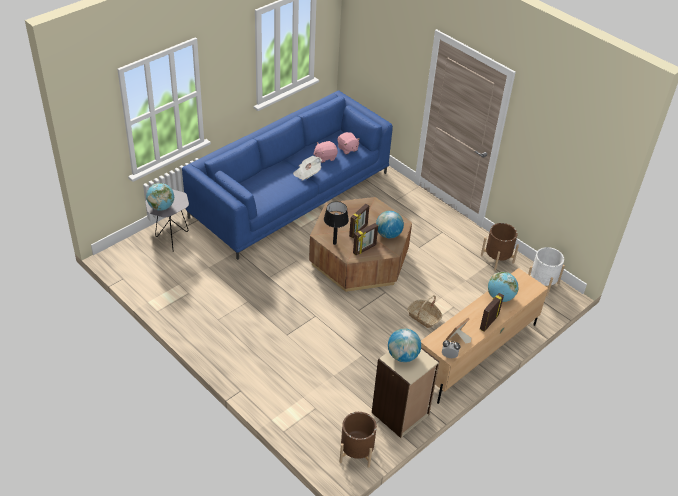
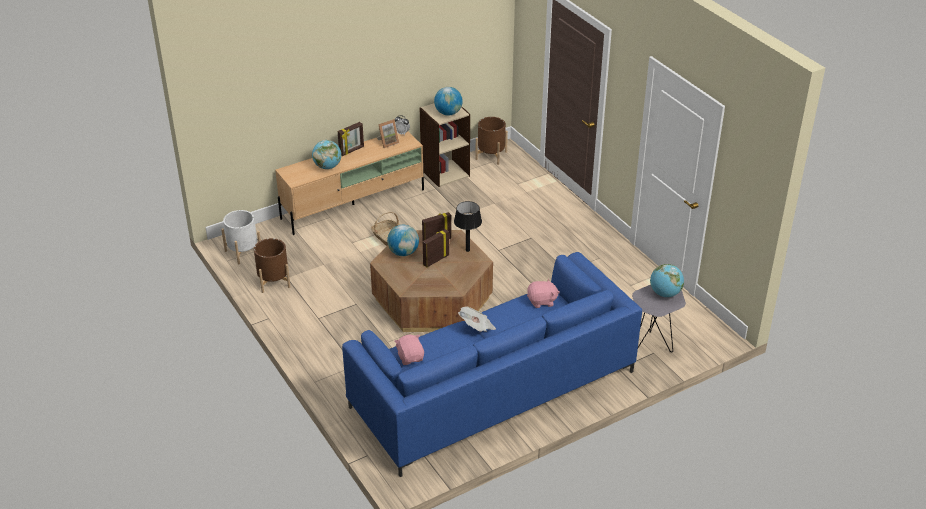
camera: 165 degrees left, 5 degrees down
(325, 157) = (445, 348): pink plush toy -> pink plush toy (542, 301)

